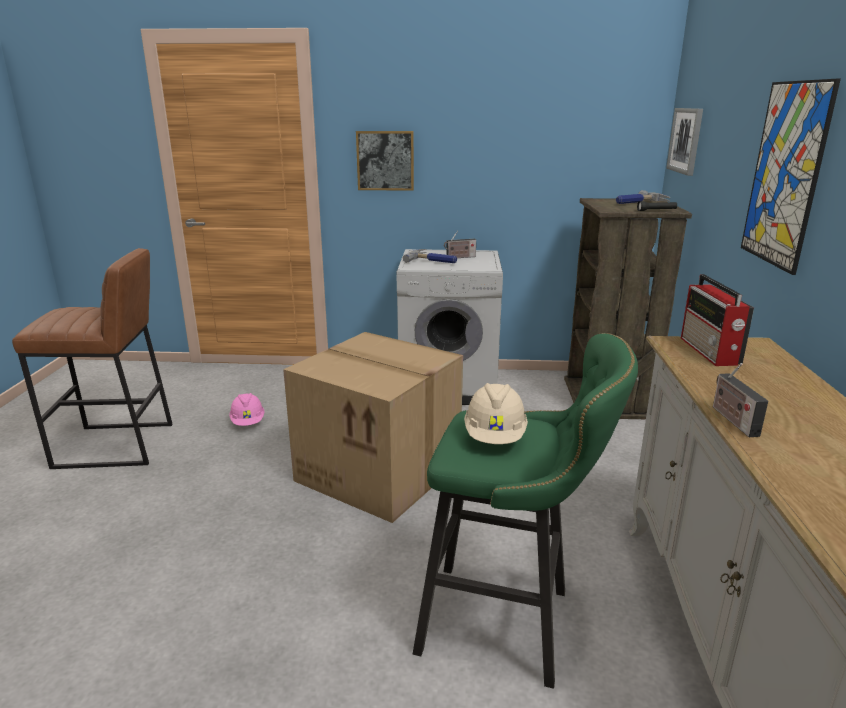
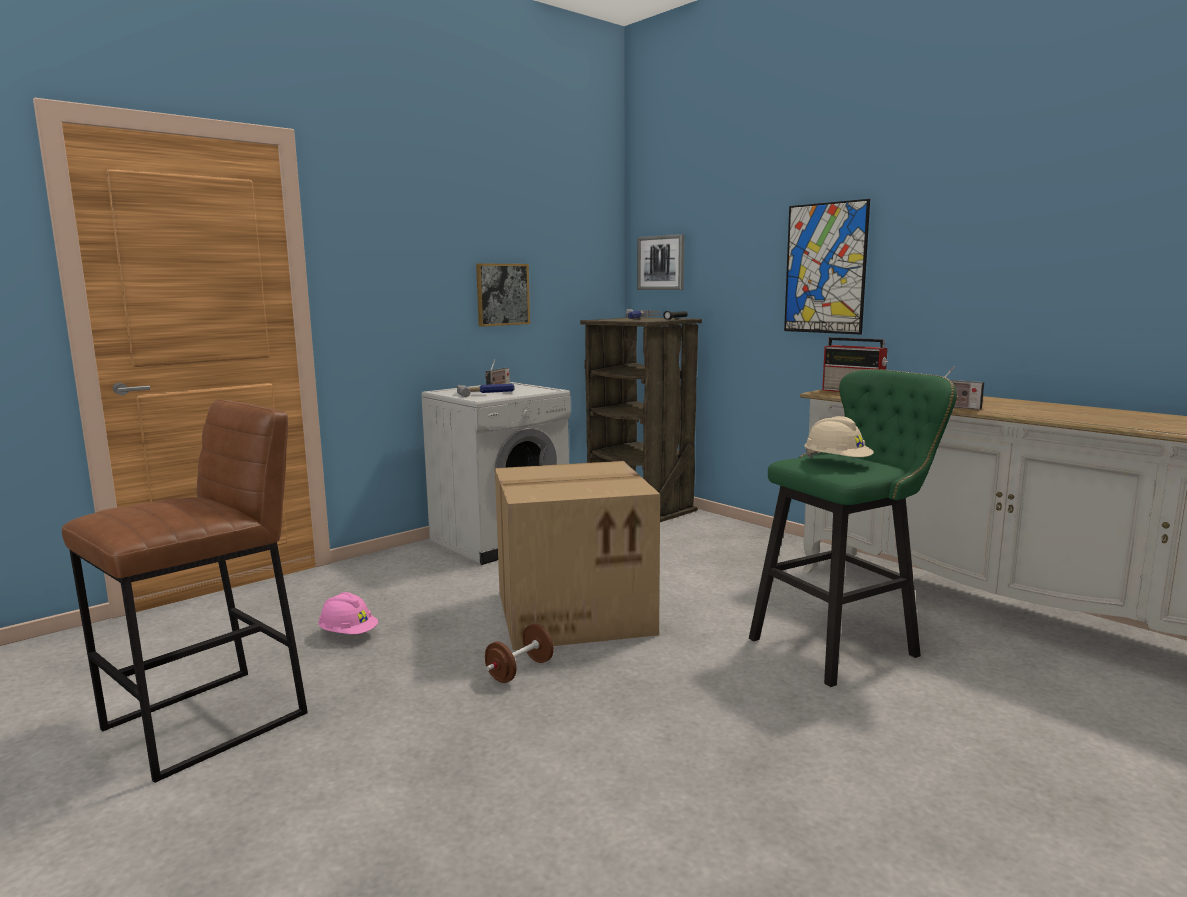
camera: 45 degrees left, 10 degrees down
(268, 499) = (520, 671): none -> brown dumbbell
(385, 160) = (390, 290): picture -> picture (502, 294)

